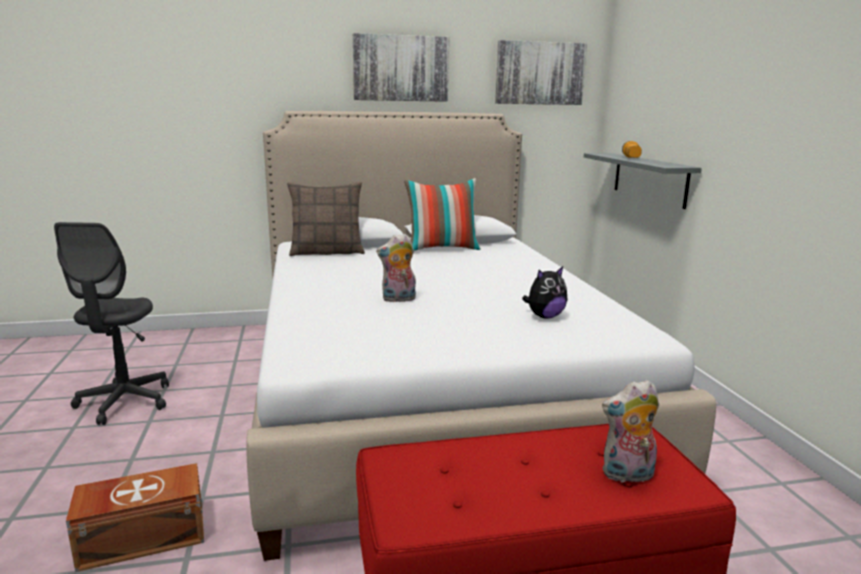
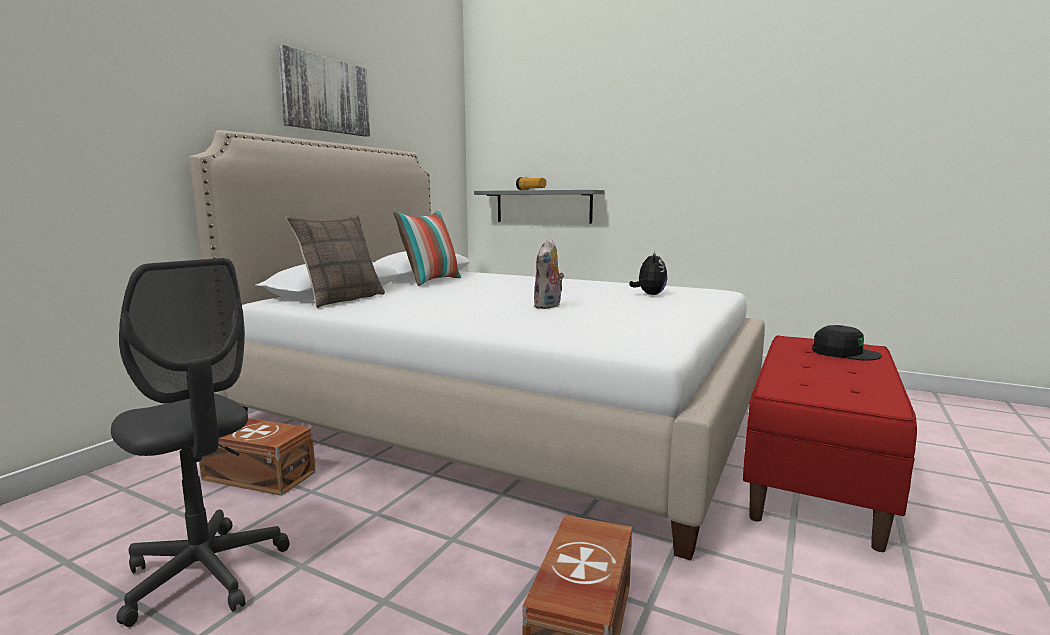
camera: 50 degrees left, 5 degrees down
(233, 363) = (259, 475): none -> brown storage box
(539, 73) = (428, 118): picture -> none
(627, 475) = (844, 353): plush toy -> black cap

